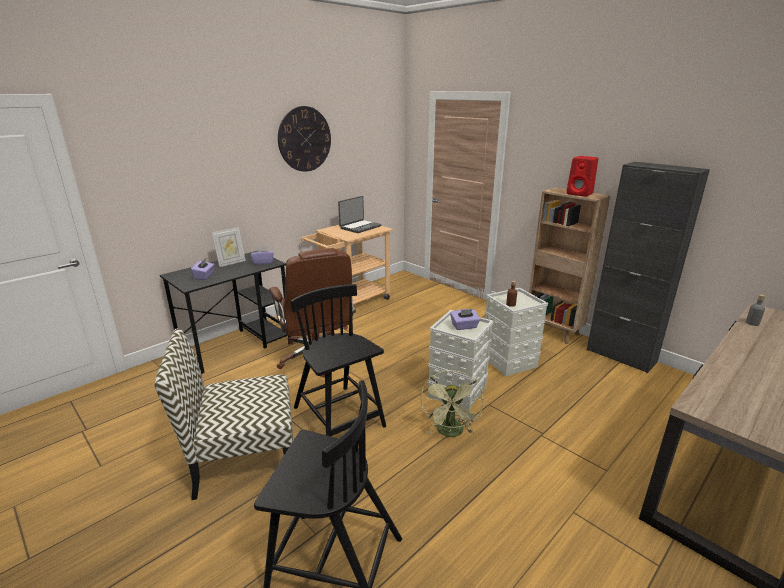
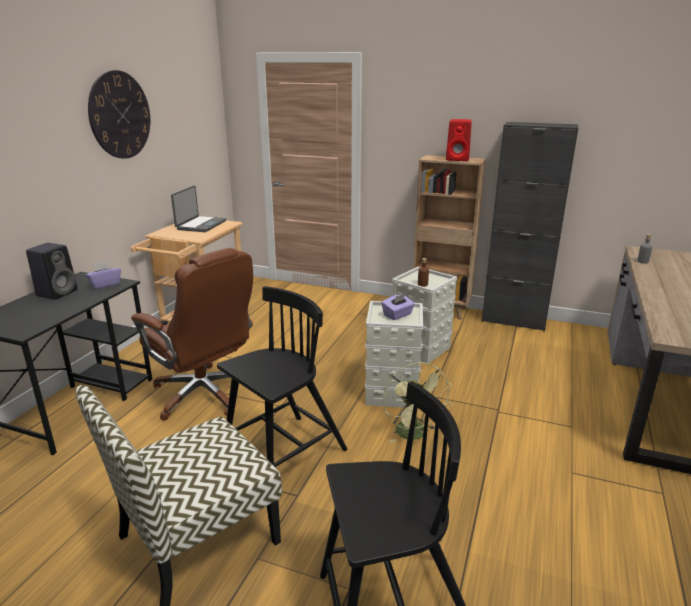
camera: 25 degrees left, 0 degrees up
(204, 276) = (33, 316): purple tissue box -> none
(231, 263) = (58, 292): picture frame -> black speaker
(339, 418) = (283, 455): black chair -> black chair turned 105 degrees clockwise

